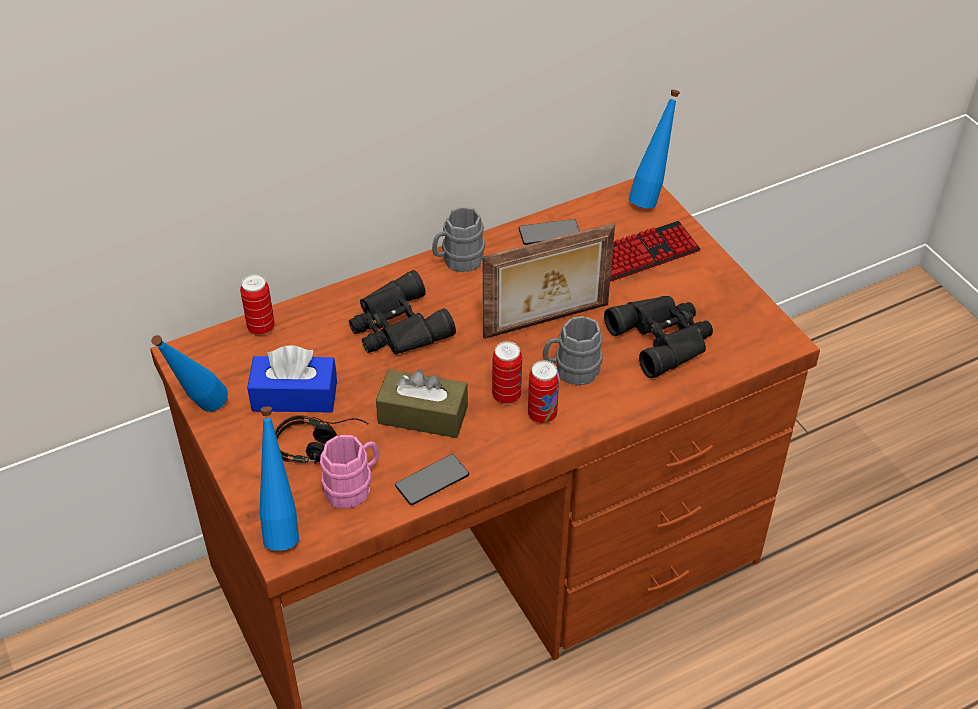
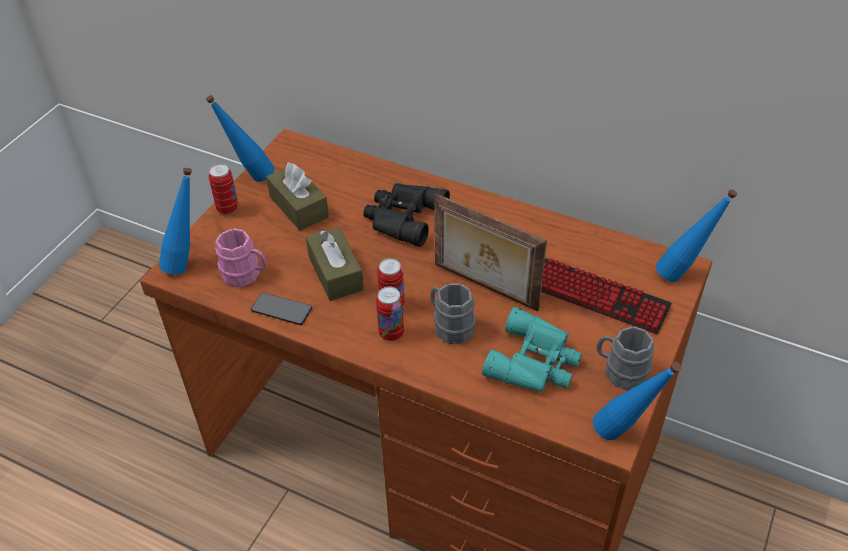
camera: 55 degrees right, 0 degrees up
(261, 327) = (342, 160): can -> can (228, 209)
(294, 396) = (299, 207): blue tissue box -> brown tissue box
(321, 447) = (266, 242): headphones -> none
(458, 260) = (496, 211): grey mug -> grey mug (620, 372)
(549, 233) = (576, 241): phone -> none
(663, 339) = (535, 362): black binoculars -> turquoise binoculars
(783, 331) = (624, 435): none -> blue bottle

